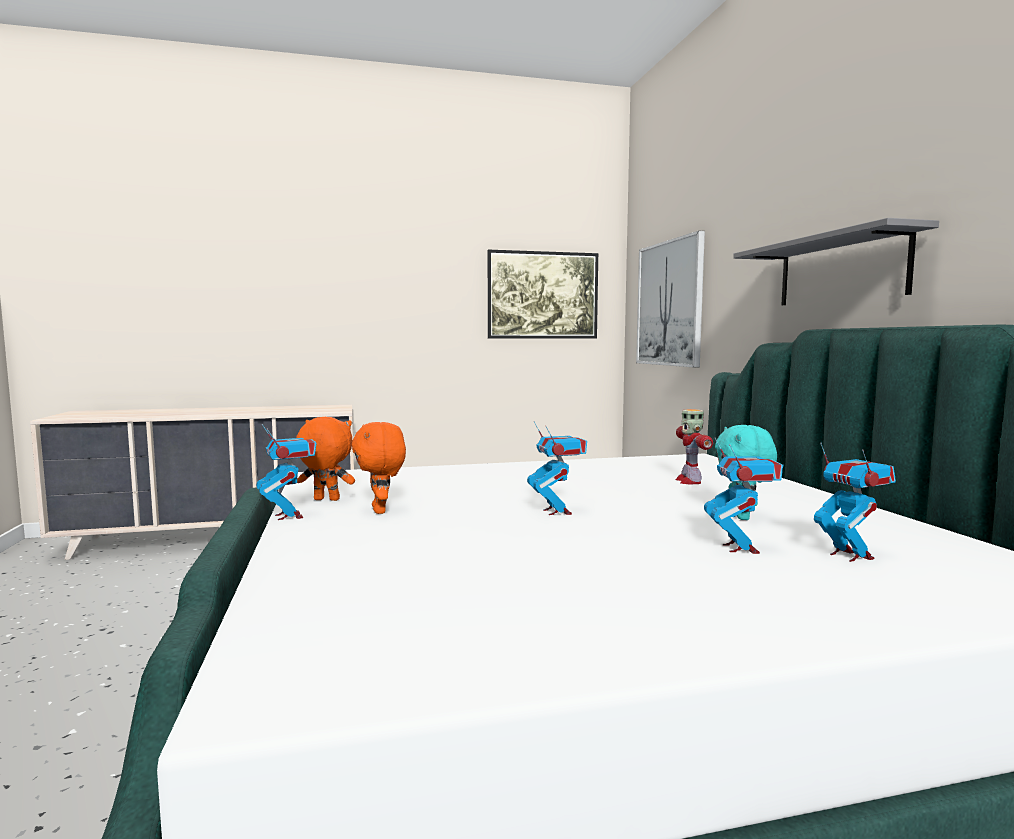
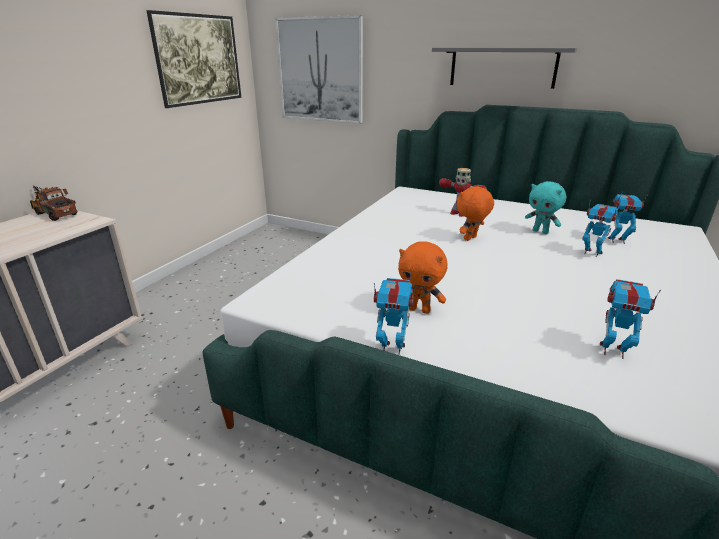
camera: 50 degrees left, 20 degrees up
(325, 500) = (358, 321): orange plush toy -> orange plush toy (470, 239)
(337, 406) = (54, 213): none -> toy truck
(557, 511) = (485, 263): toy robot -> toy robot (612, 350)

